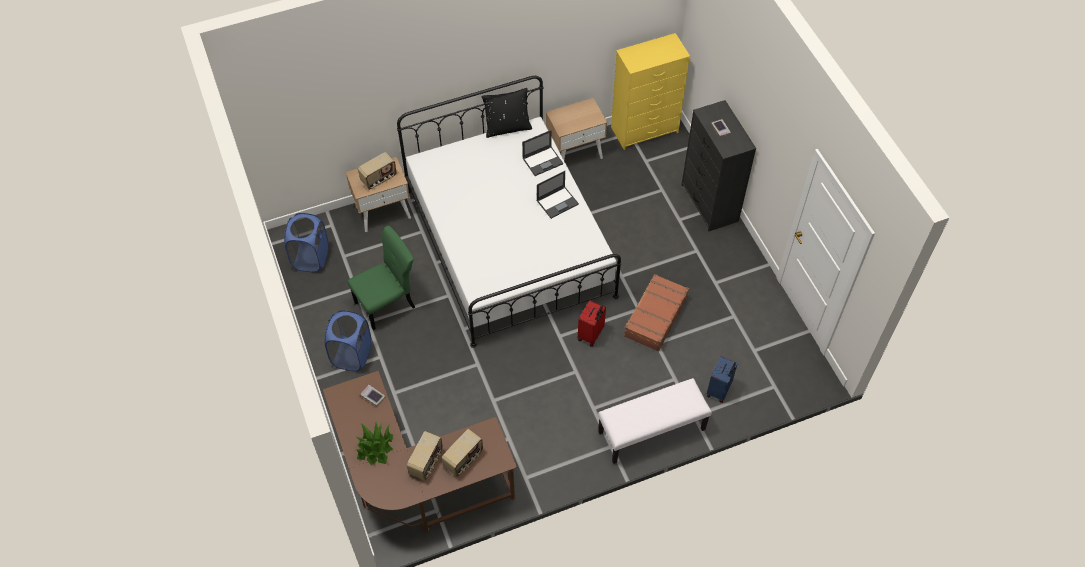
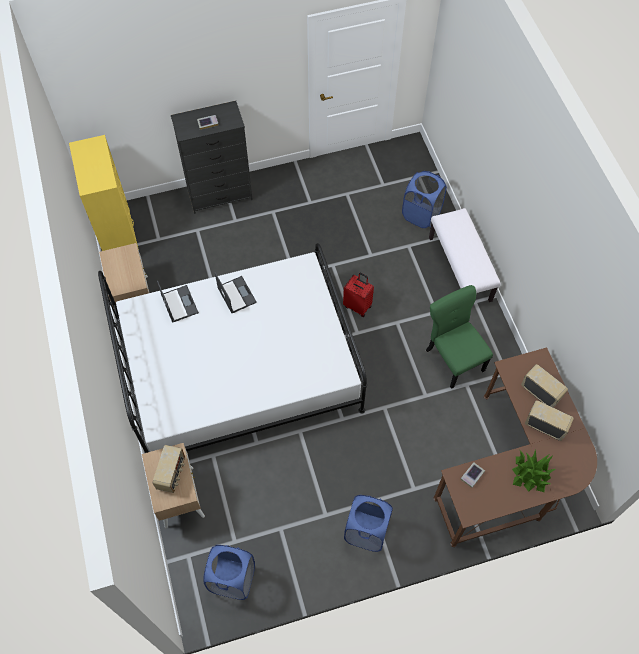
camera: 85 degrees left, 5 degrees up
(379, 179) = (172, 474): radio -> radio turned 45 degrees clockwise
(387, 304) = (304, 494): green chair -> green chair (453, 358)
(507, 127) = (125, 334): black pillow -> none
(655, 317) = (342, 253): brown suitcase -> none
(719, 390) = (421, 214): blue suitcase -> blue laundry basket

